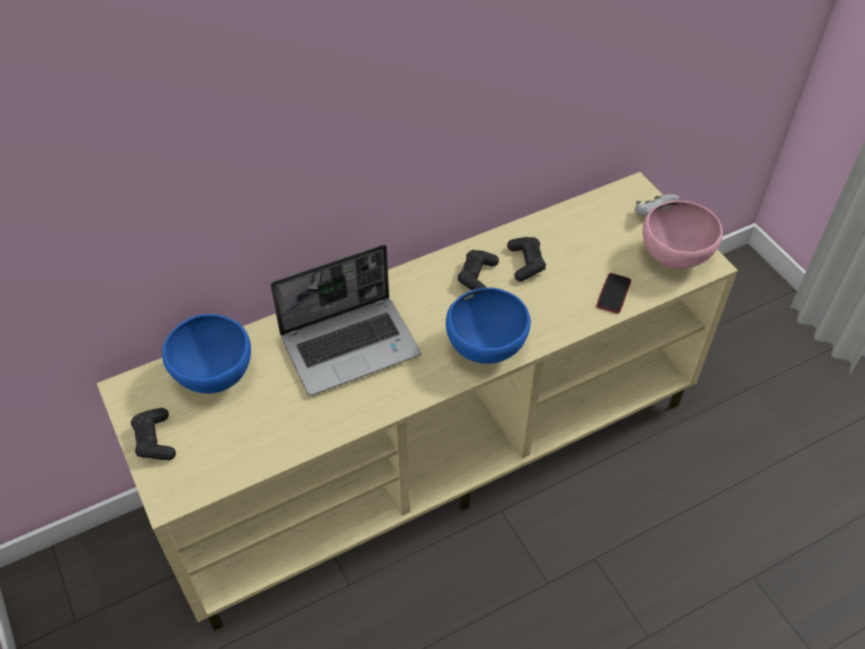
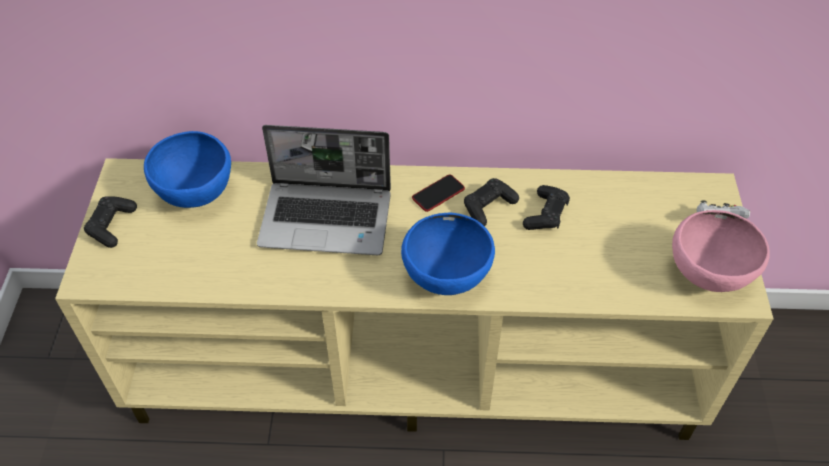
camera: 30 degrees right, 0 degrees up
(613, 294) = (615, 283): phone -> phone (438, 193)

